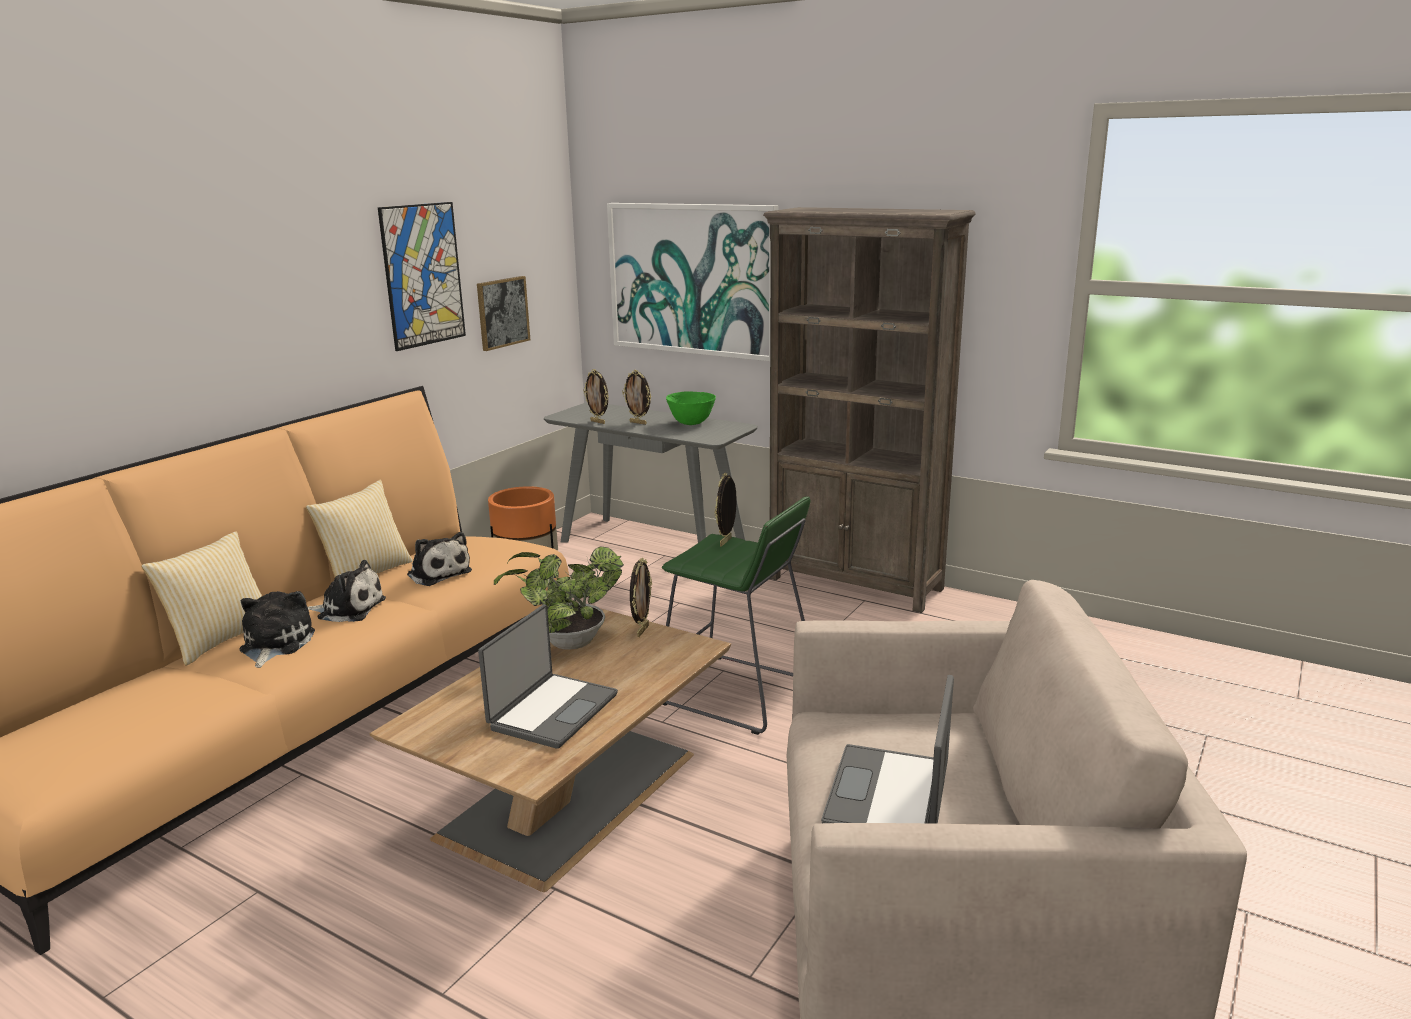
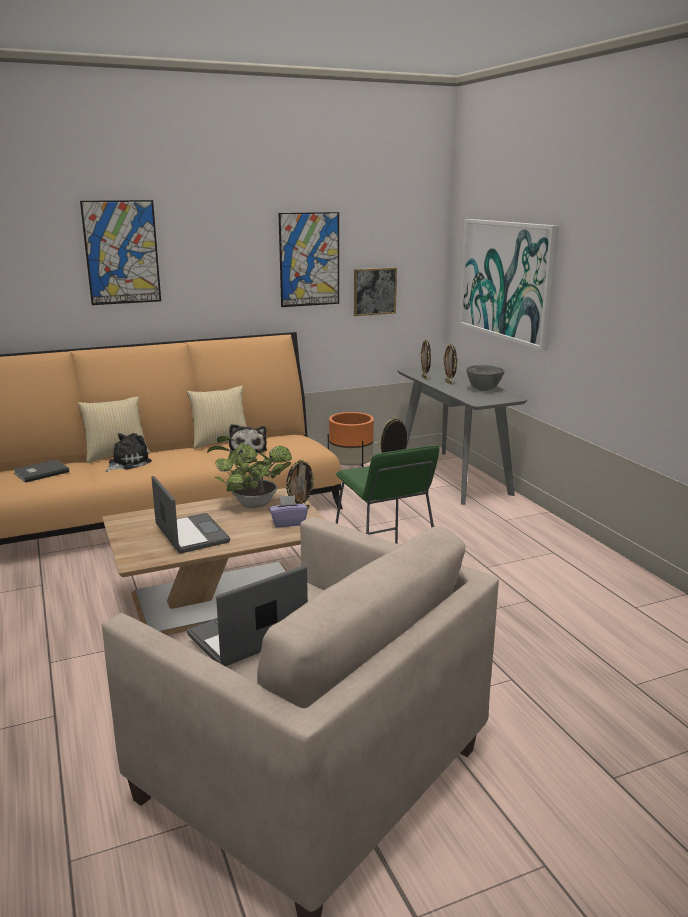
camera: 35 degrees right, 0 degrees up
(136, 704) = (40, 472): none -> grey book
(157, 290) = (122, 252): none -> picture
(348, 609) = (181, 456): plush toy -> none
(552, 711) = (190, 535): laptop -> laptop turned 90 degrees counterclockwise
(653, 651) = (288, 523): none -> purple tissue box
(691, 423) = (483, 389): green bowl -> grey bowl
(856, 584) = (563, 540): brown bookcase -> none

